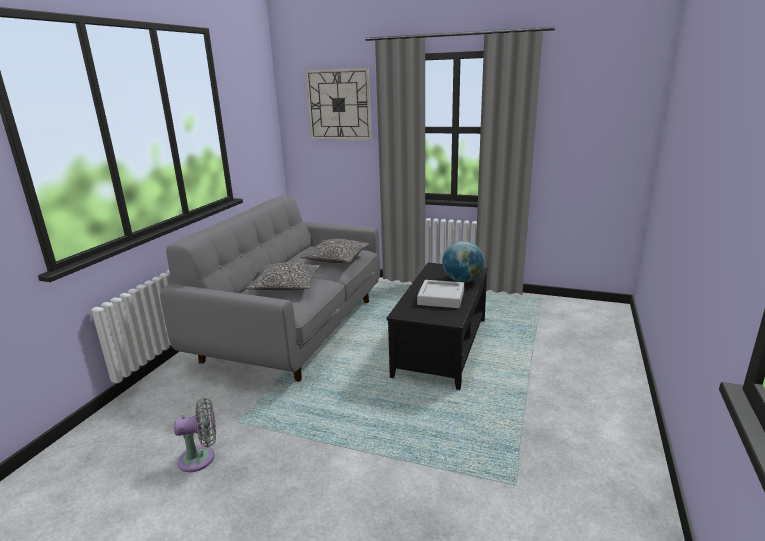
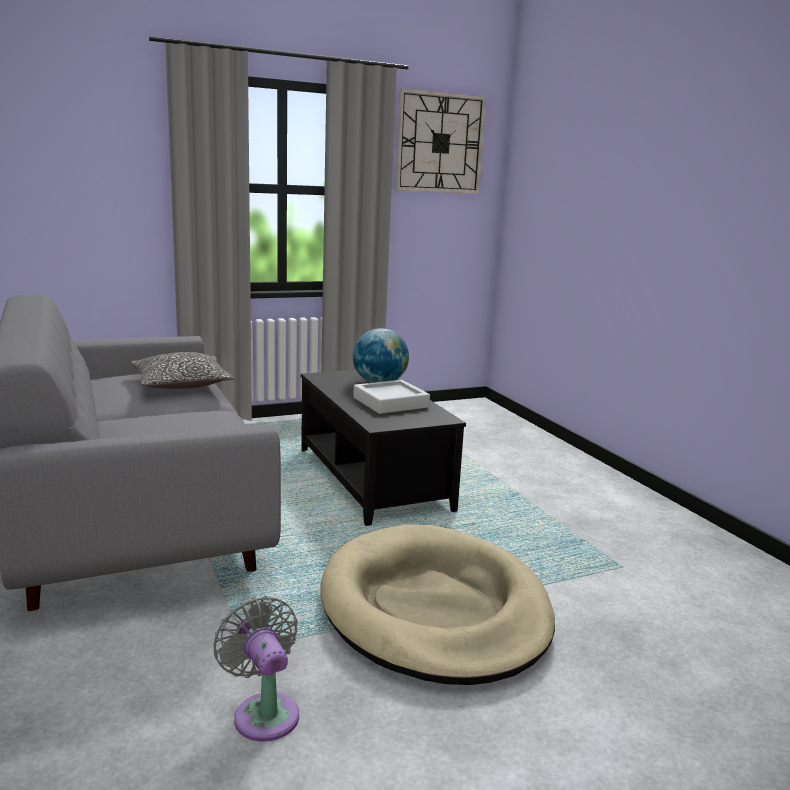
camera: 45 degrees left, 5 degrees down
(201, 458) = (264, 712): grey fan -> grey fan turned 60 degrees counterclockwise
(286, 286) = (174, 425): pillow -> none
(339, 105) = (88, 140): wall clock -> wall clock (440, 143)
(346, 448) = (434, 609): none -> beige dog bed

